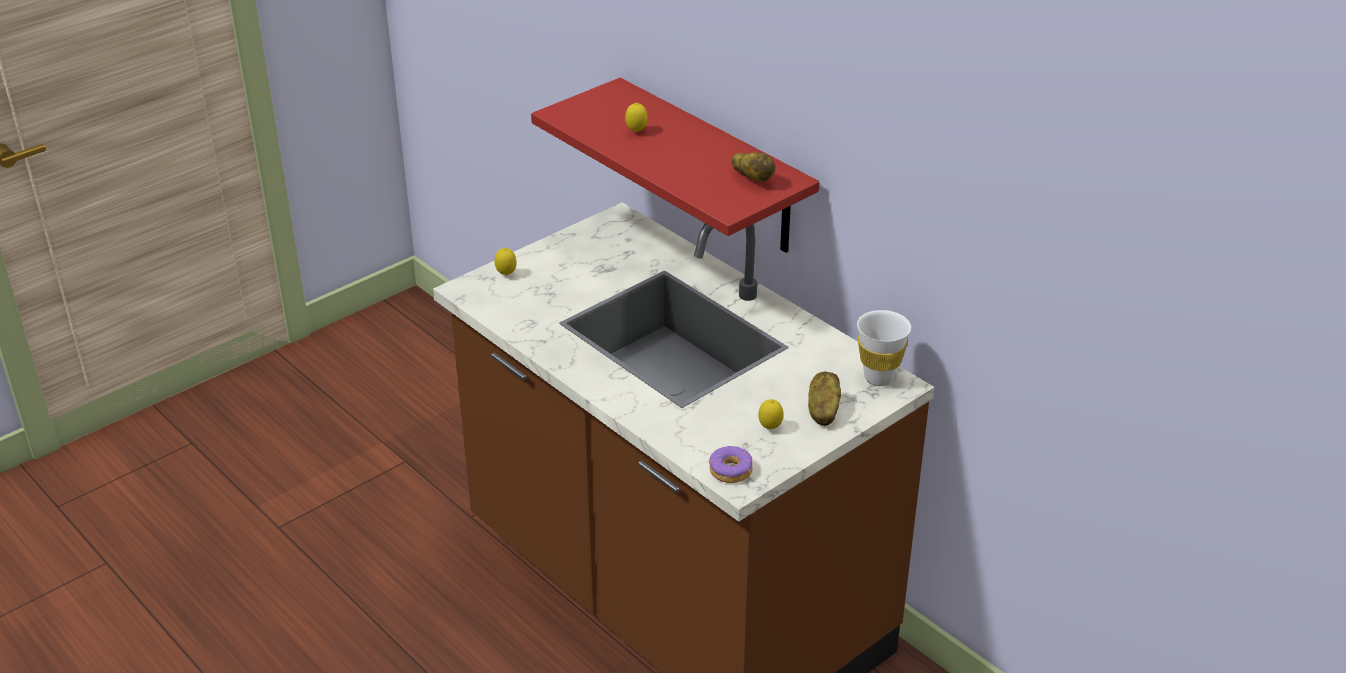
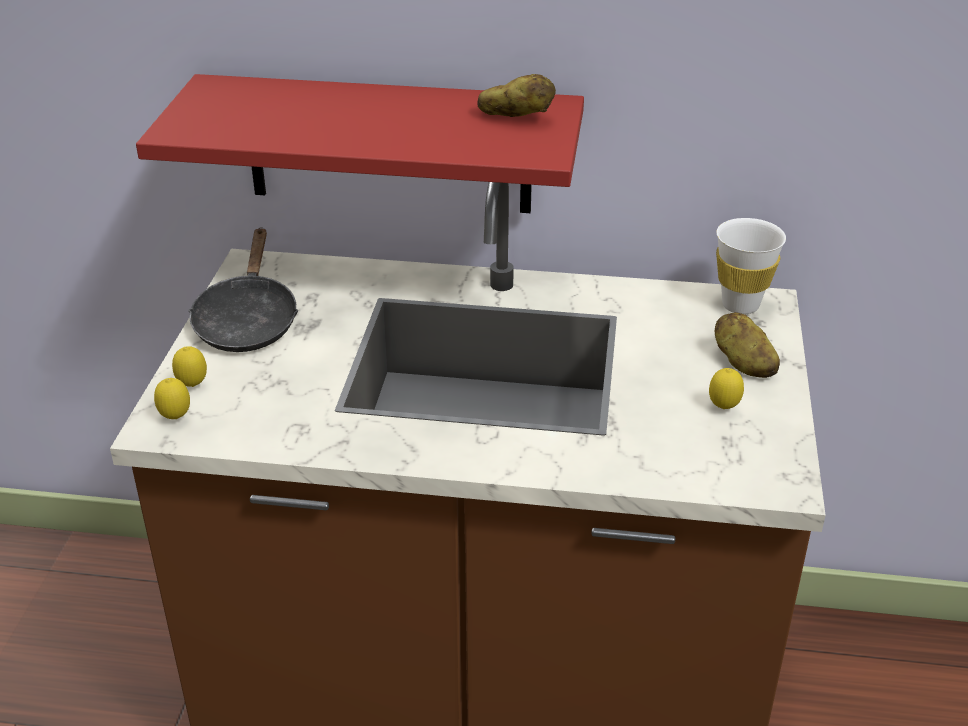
camera: 40 degrees left, 0 degrees up
(576, 251) = (247, 321): none -> black frying pan
(636, 132) = (307, 118): lemon -> lemon (175, 418)
(731, 471) = (756, 476): donut -> none

